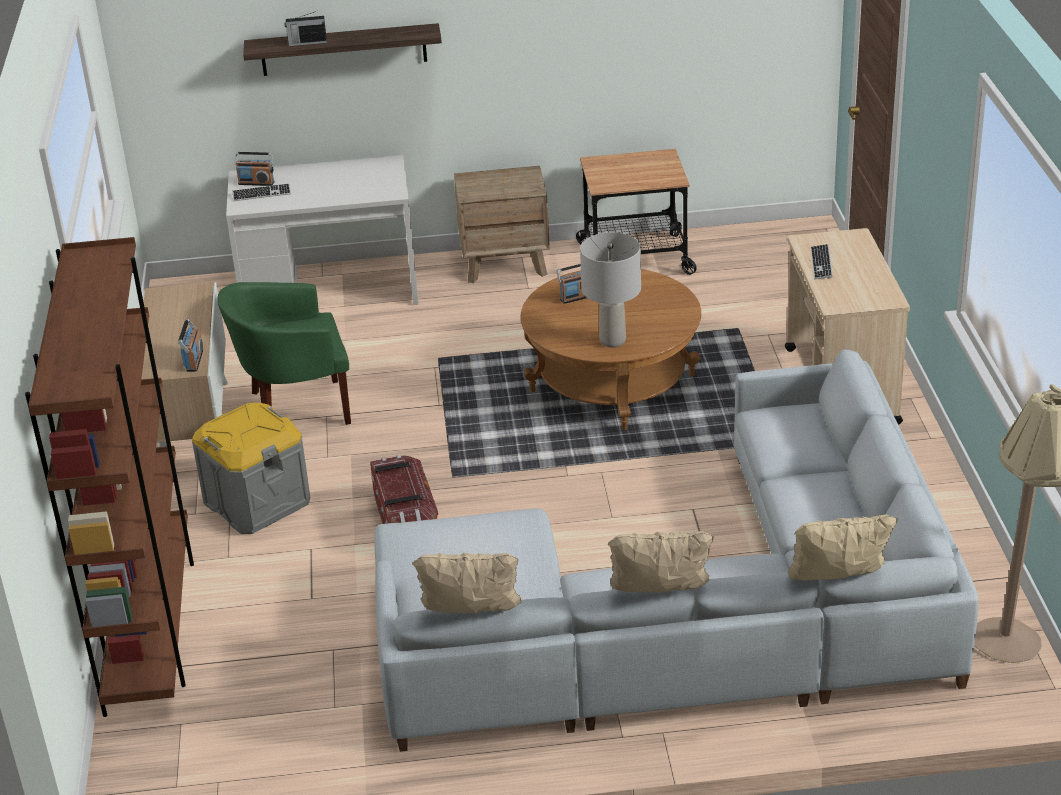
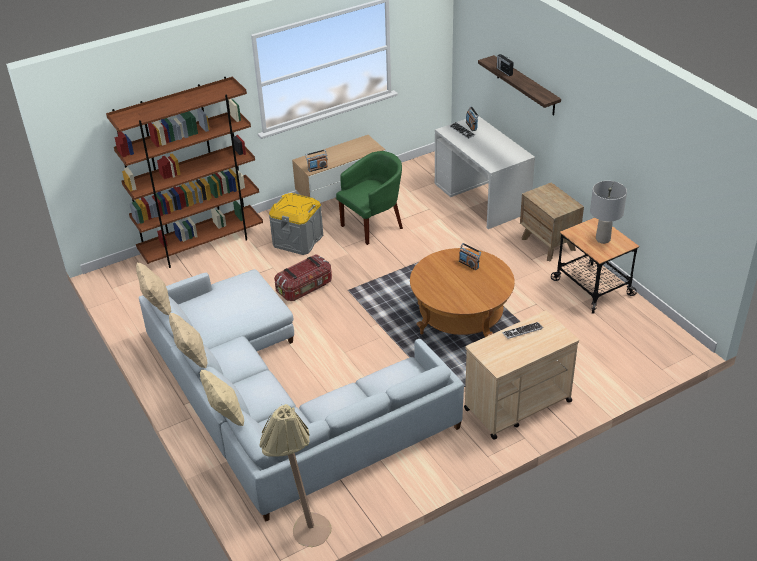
camera: 65 degrees right, 5 degrees up
(295, 410) = (373, 225): green armchair -> green armchair turned 90 degrees clockwise
(612, 340) = (434, 288): grey table lamp -> grey table lamp (603, 239)

